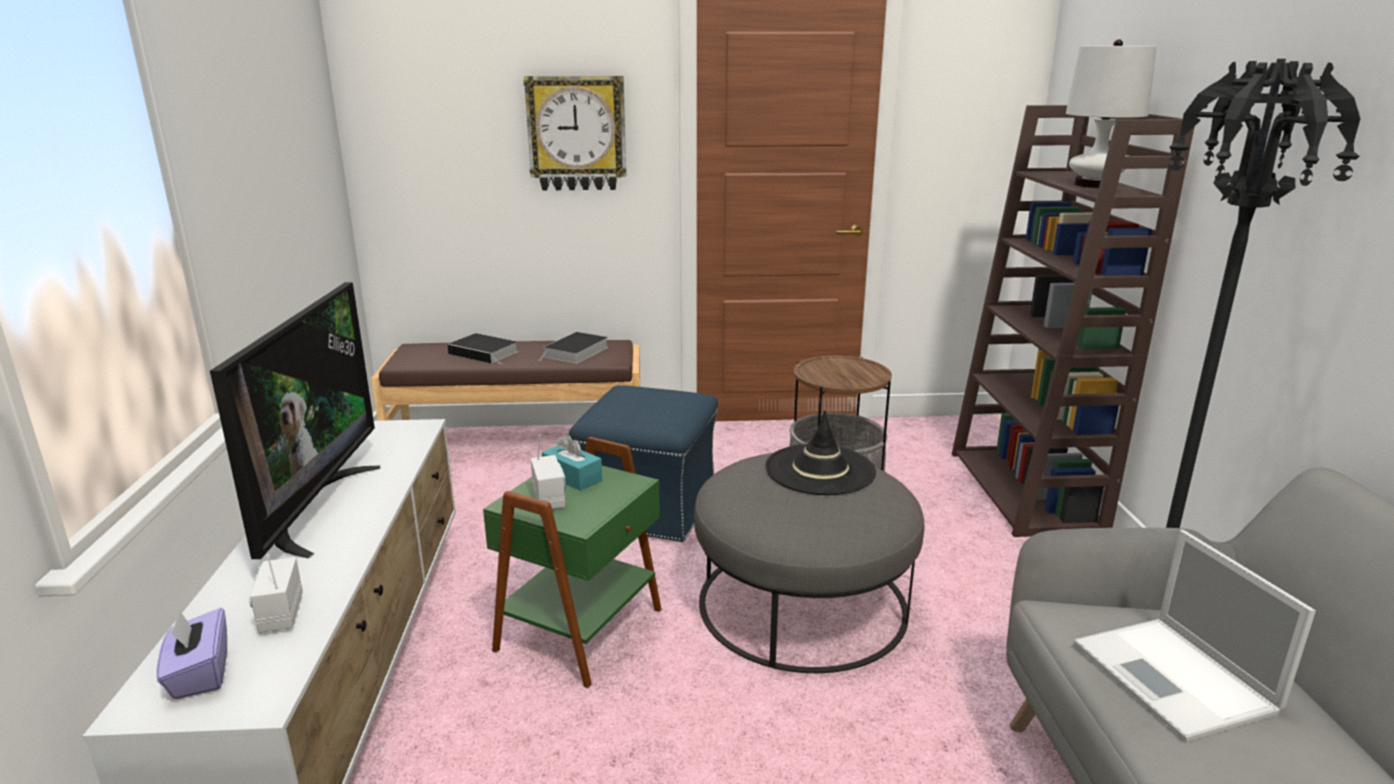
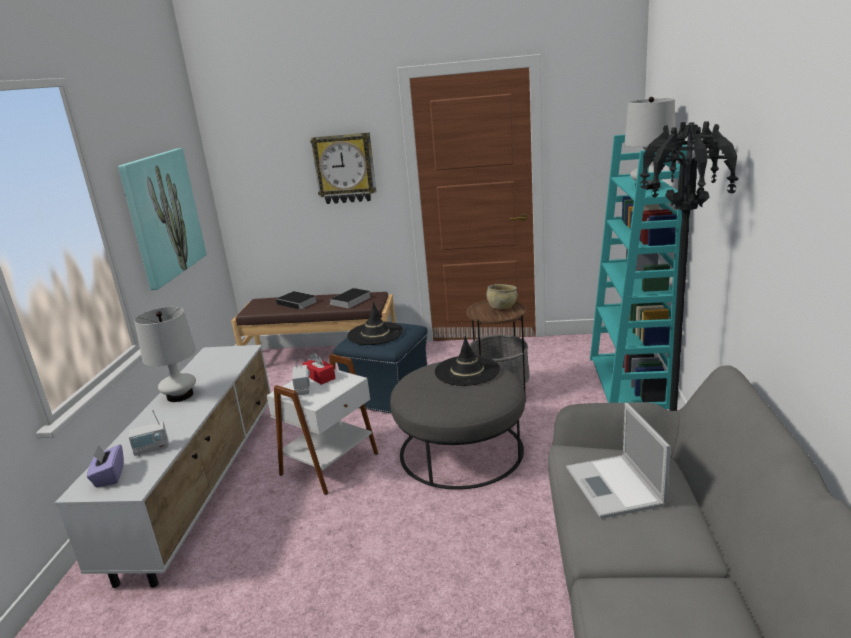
camera: 10 degrees right, 0 degrees up
(270, 183) = (163, 216): none -> picture
(281, 614) = (152, 449): radio -> radio turned 105 degrees counterclockwise
(314, 508) = (180, 395): television -> white table lamp
(572, 477) = (319, 377): turquoise tissue box -> red tissue box
(583, 630) = (331, 464): green side table -> white side table
(638, 406) = (375, 334): none -> black hat
(850, 367) = (502, 307): none -> beige bowl
(1027, 491) = (630, 382): brown bookcase -> turquoise bookcase

